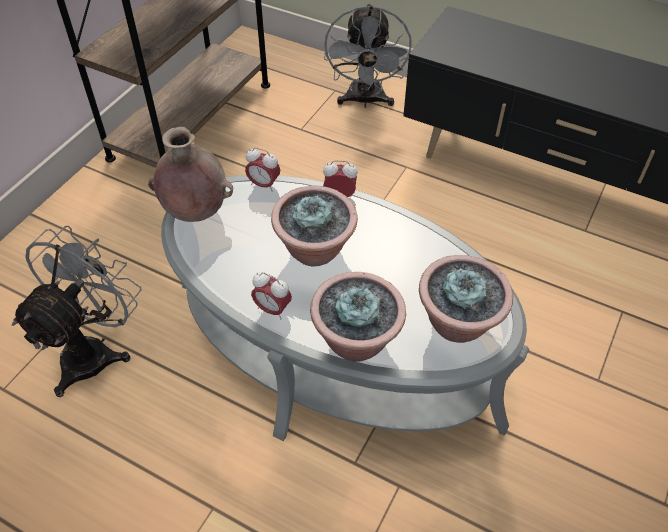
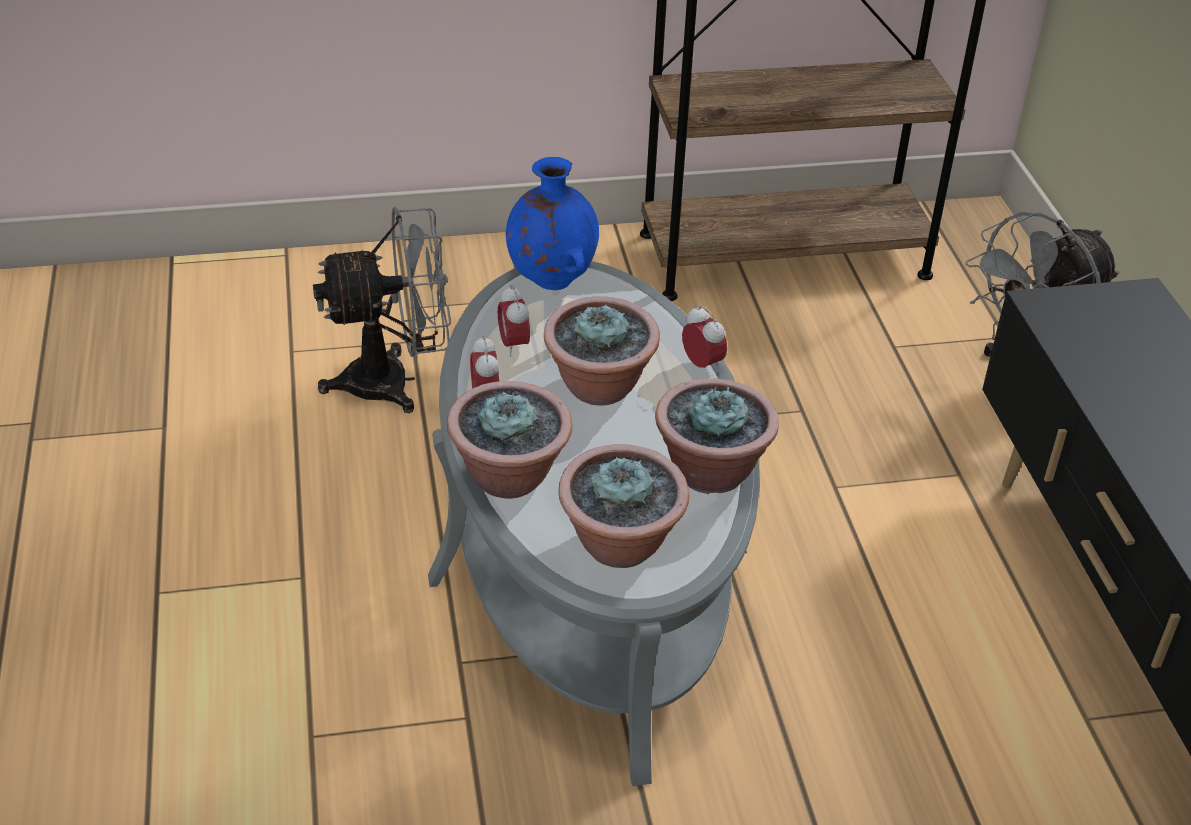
camera: 50 degrees right, 10 degrees down
(196, 213) = (551, 280): brown vase -> blue vase
(264, 185) = (648, 303): alarm clock -> alarm clock (513, 345)
(431, 247) = (710, 472): none -> potted plant

